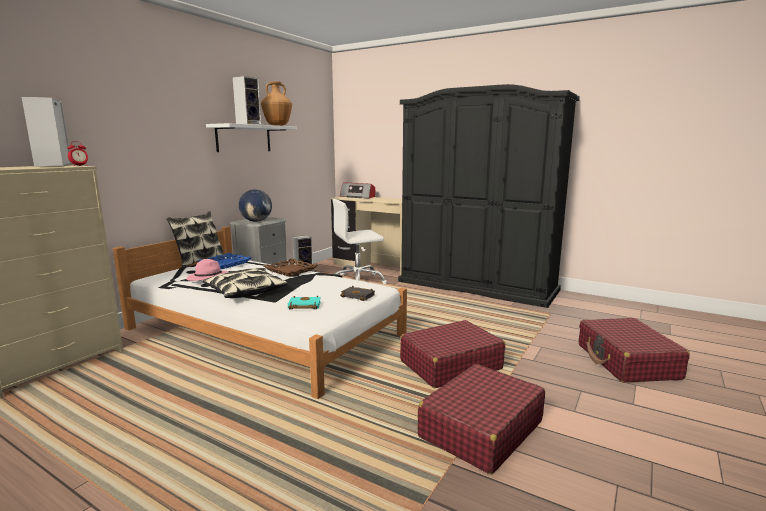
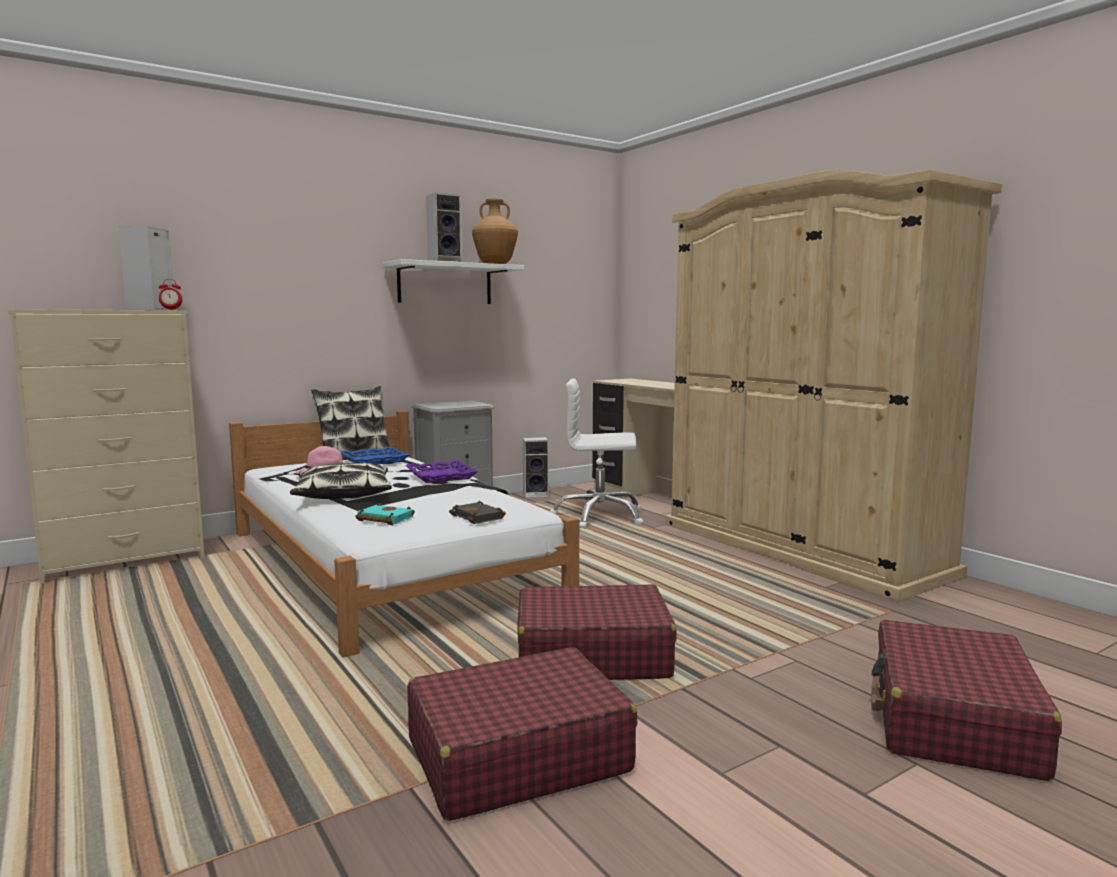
camera: 25 degrees right, 5 degrees down
(256, 221) = (446, 405): globe -> none
(290, 270) = (440, 476): brown tray -> purple tray
(358, 197) = (638, 380): radio -> none
(476, 285) = (799, 547): black wardrobe -> beige wardrobe

